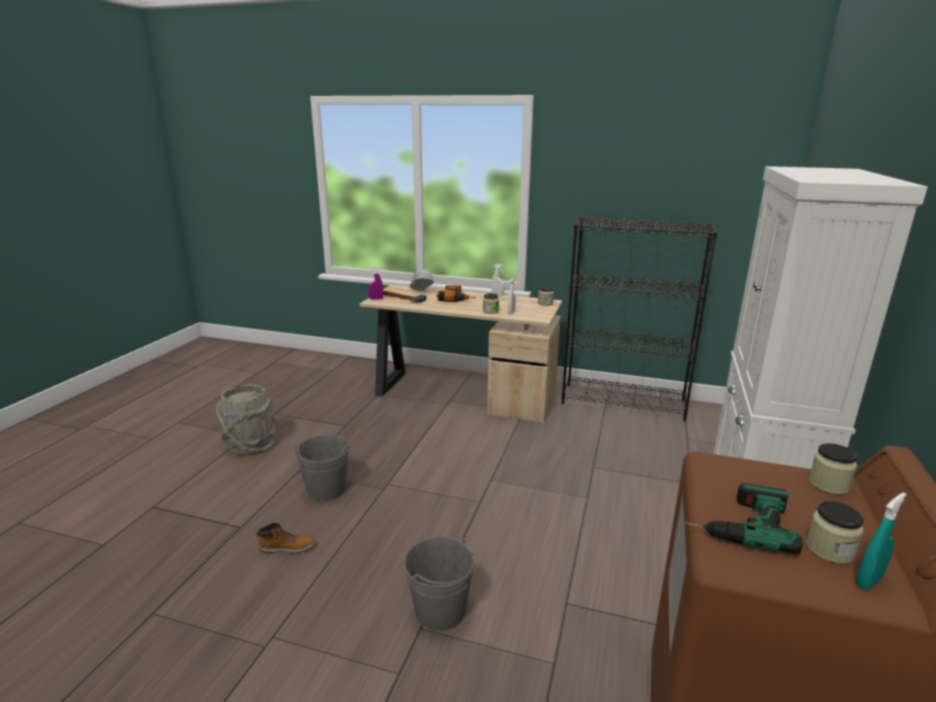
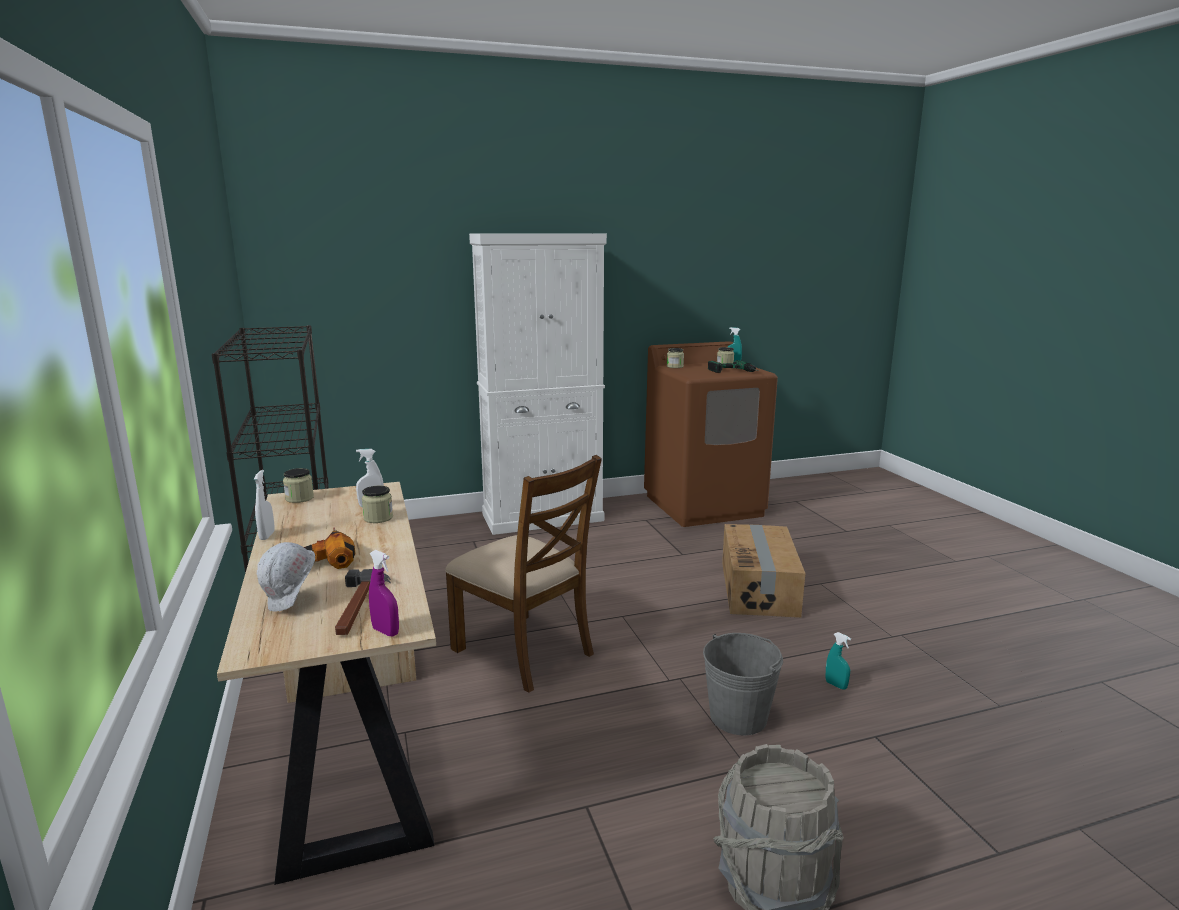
camera: 125 degrees left, 5 degrees down
(287, 547) = (836, 685): boot -> turquoise spray bottle
(440, 610) = (759, 588): grey bucket -> cardboard box
(478, 449) = (524, 651): none -> brown chair

